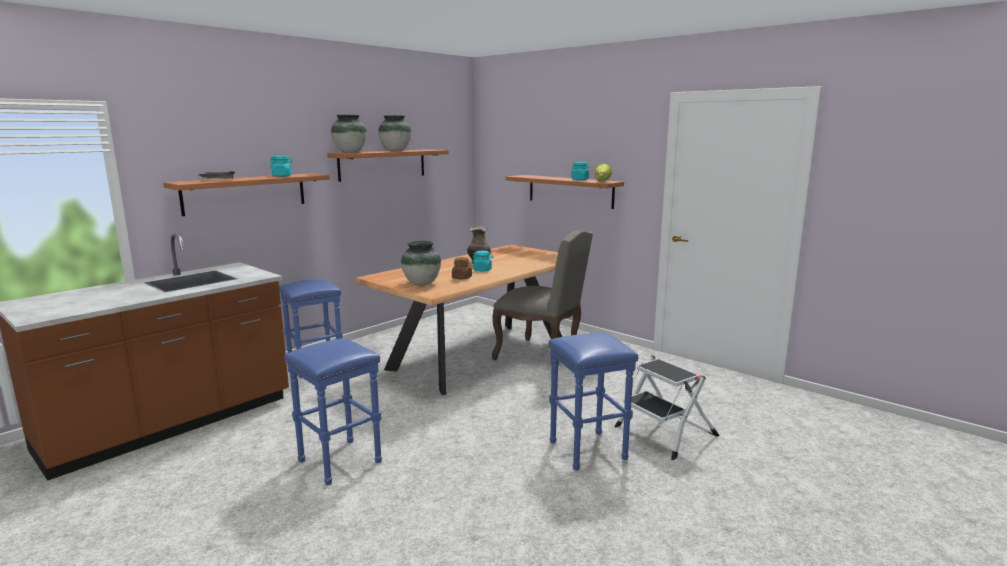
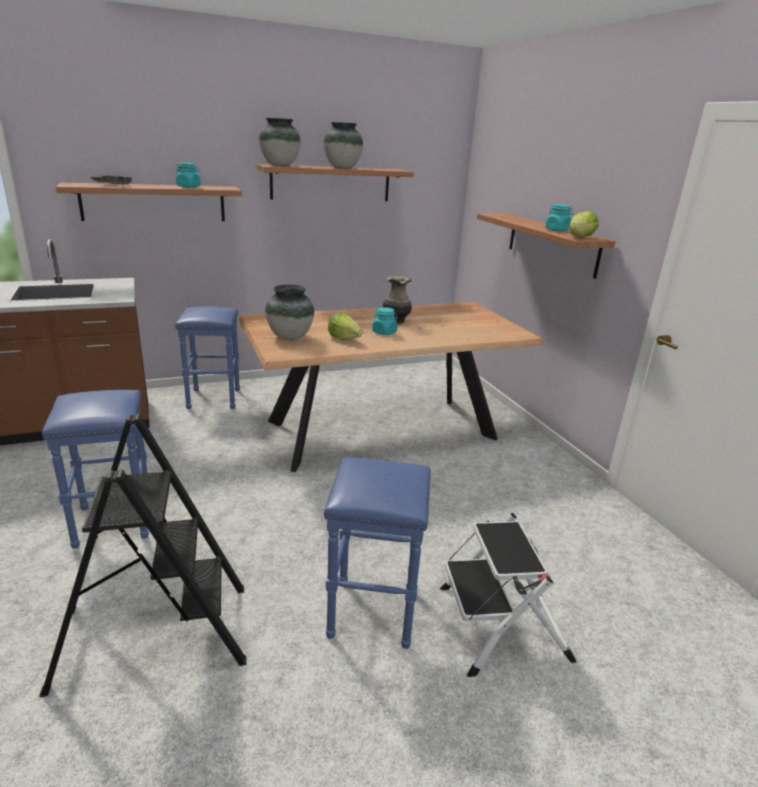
camera: 25 degrees right, 10 degrees up
(458, 507) = (150, 634): none -> black step ladder
(462, 278) = (344, 339): brown jar -> lettuce
(540, 355) = (449, 450): grey chair -> none

